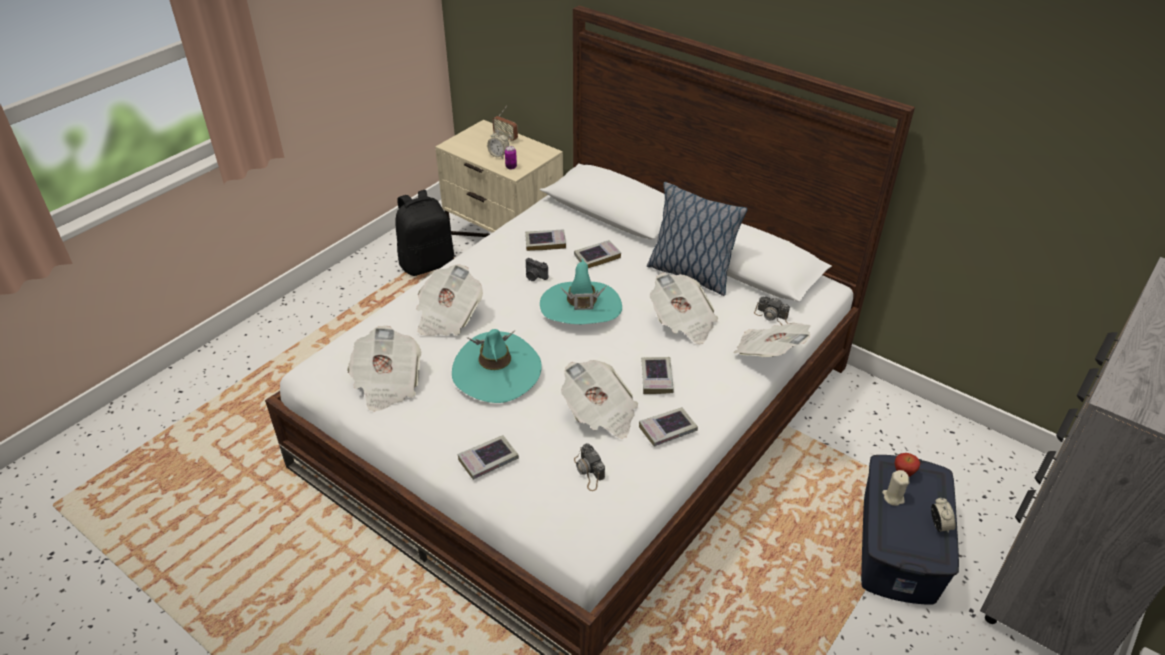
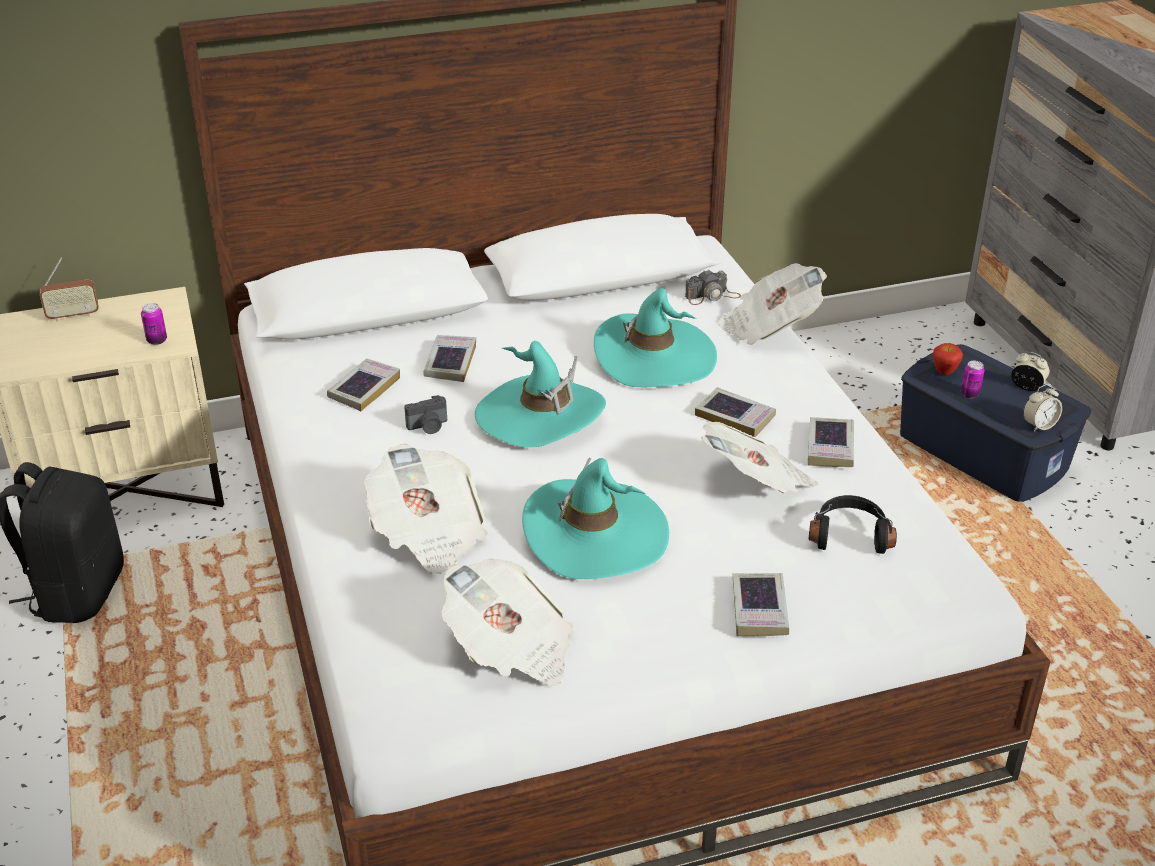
camera: 55 degrees left, 5 degrees down
(499, 155) = (109, 339): alarm clock -> alarm clock (1039, 425)
(589, 471) = (849, 534): camera -> black headphones
(683, 322) = (654, 356): newspaper -> turquoise hat
(689, 274) = (569, 314): pillow -> none
(893, 497) = (969, 394): beige candle -> can

